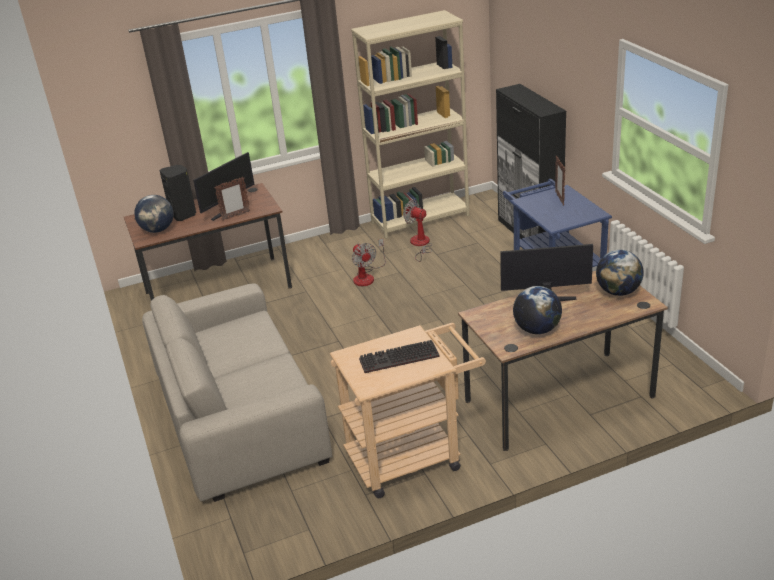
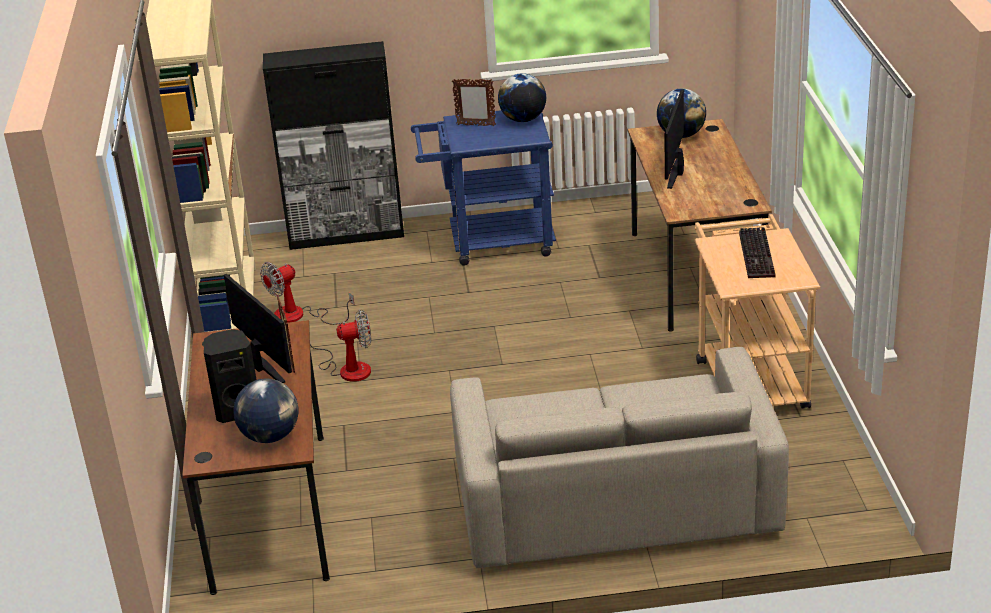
camera: 75 degrees left, 0 degrees up
(537, 329) = (725, 185): globe -> globe (523, 119)

